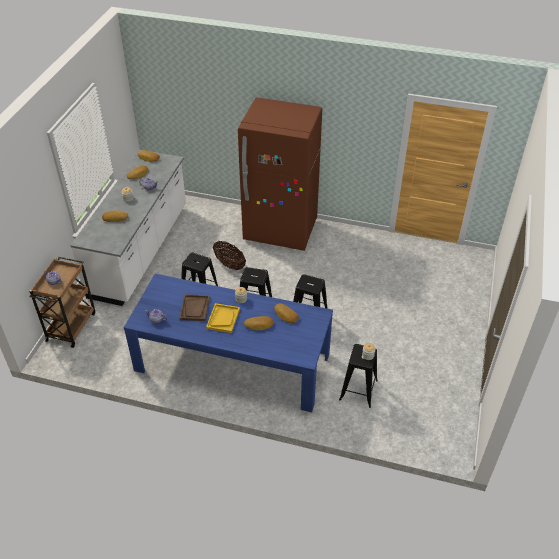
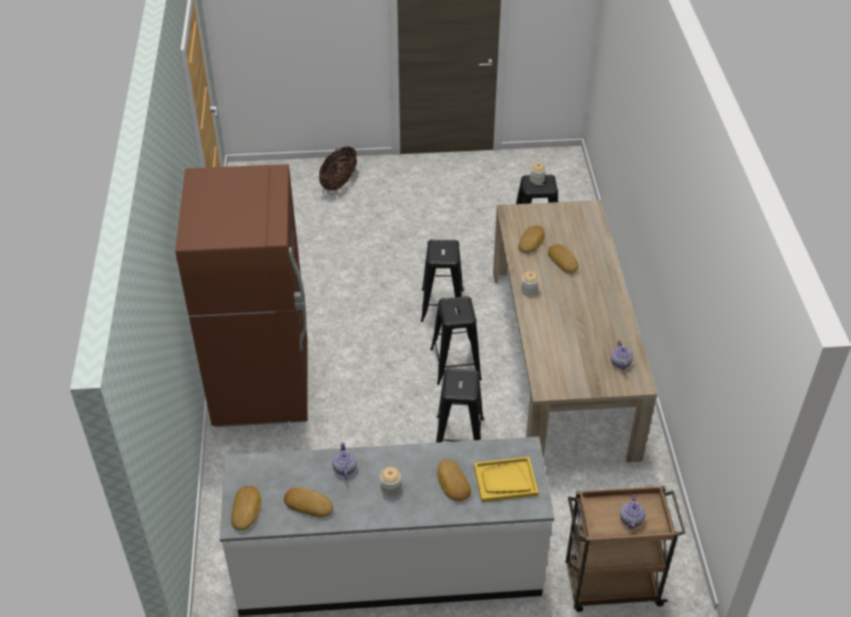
camera: 110 degrees left, 0 degrees up
(195, 308) = (575, 330): brown tray -> none
(223, 319) = (575, 297): yellow tray -> yellow tray (505, 481)
(229, 264) = (370, 424): basket -> basket (339, 182)
(232, 362) = (561, 359): blue dining table -> beige dining table

